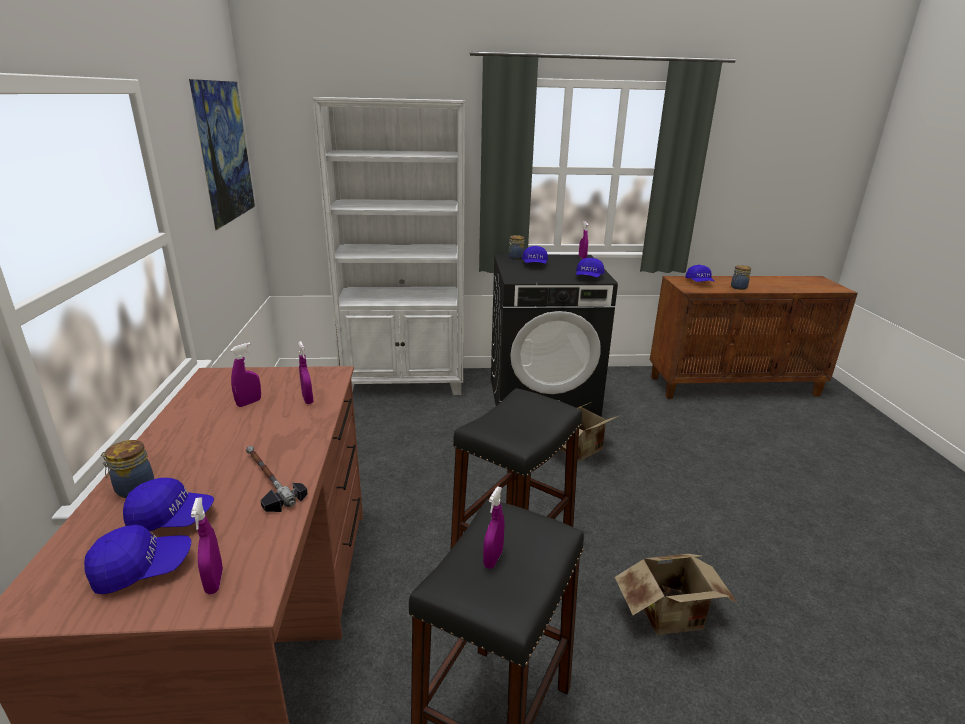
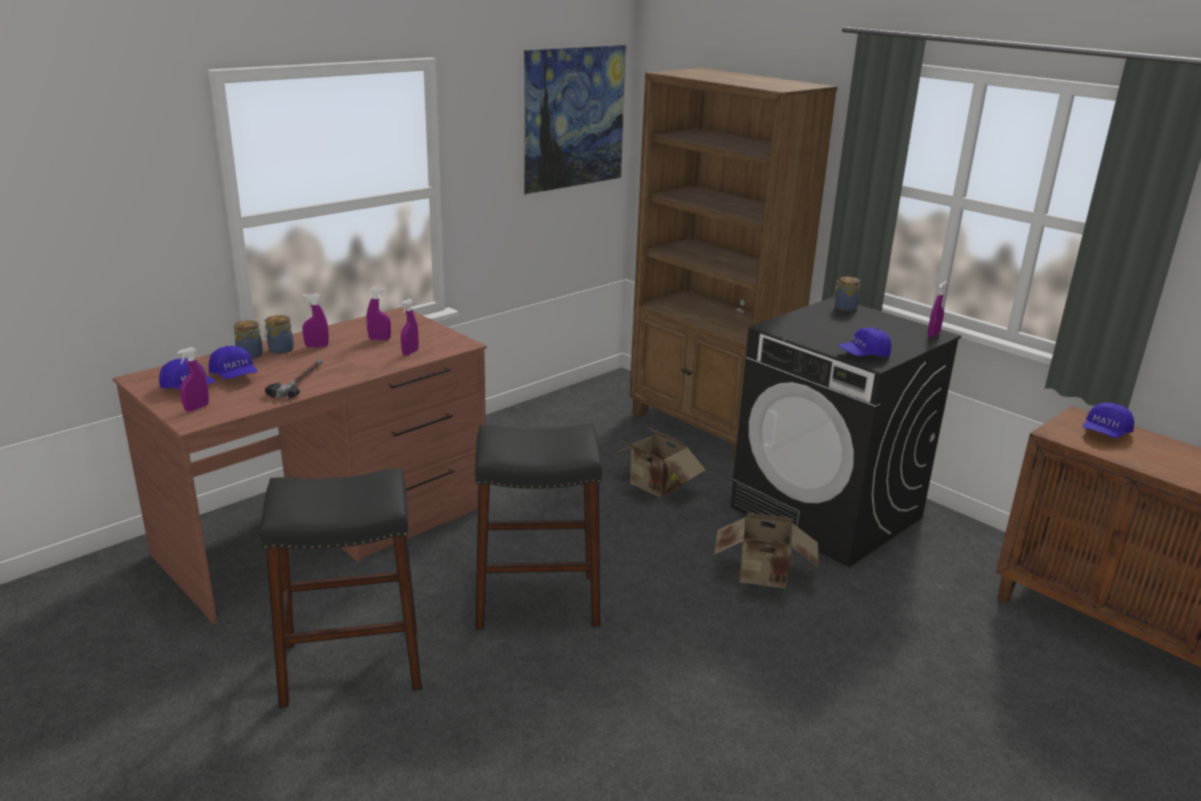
camera: 50 degrees right, 0 degrees up
(405, 383) = (708, 428): white bookcase -> brown bookcase
(493, 559) = (331, 491): purple spray bottle -> purple spray bottle (317, 346)
(535, 264) = (844, 321): blue cap -> none
(673, 618) = (568, 726): cardboard box -> cardboard box (655, 487)
(738, 287) = (1152, 463): jar -> jar (280, 349)

